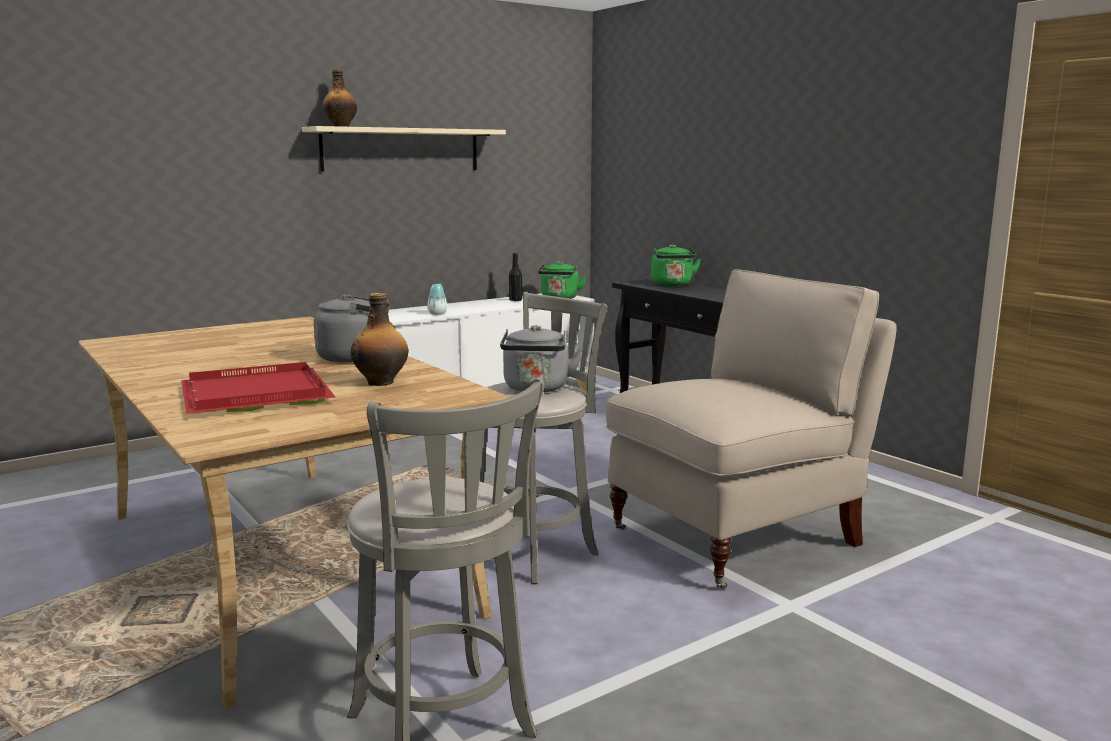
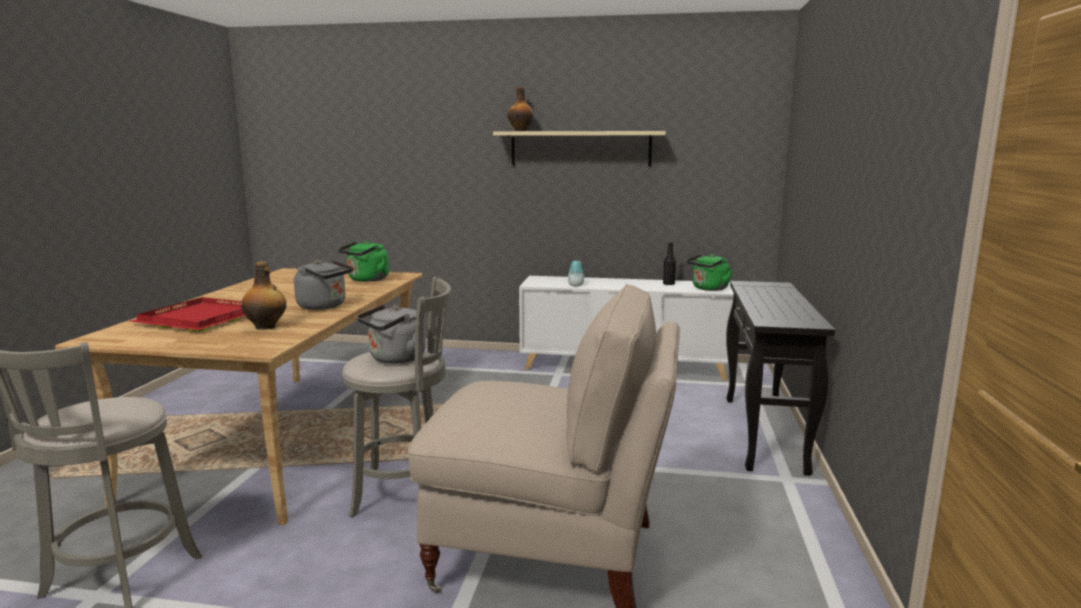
camera: 45 degrees right, 0 degrees up
(672, 285) = (776, 292): green kettle -> green kettle (366, 280)

